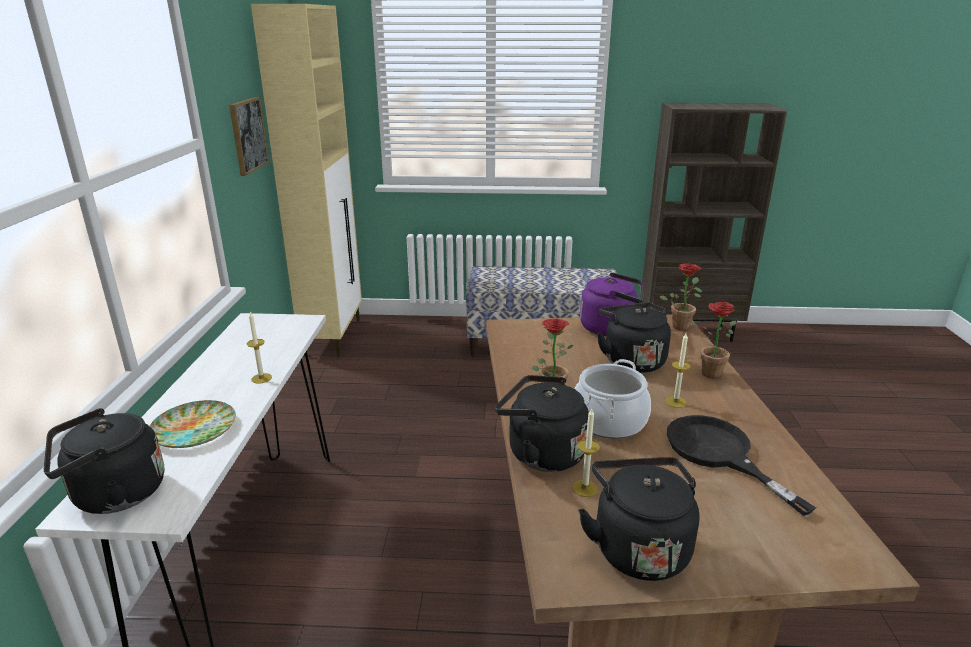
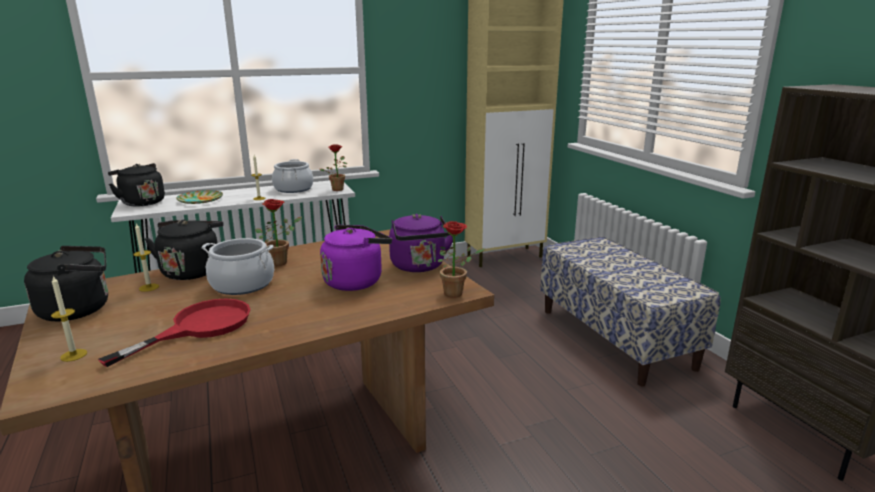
camera: 65 degrees right, 5 degrees down
(245, 349) = (293, 189): none -> cooking pot
(248, 135) = (434, 76): picture -> none
(631, 360) = (355, 281): black kettle -> purple kettle
(675, 402) = (284, 304): candle -> candle (73, 355)
(706, 373) = (350, 312): potted plant -> potted plant (338, 189)
(718, 454) = (199, 327): black frying pan -> red frying pan

